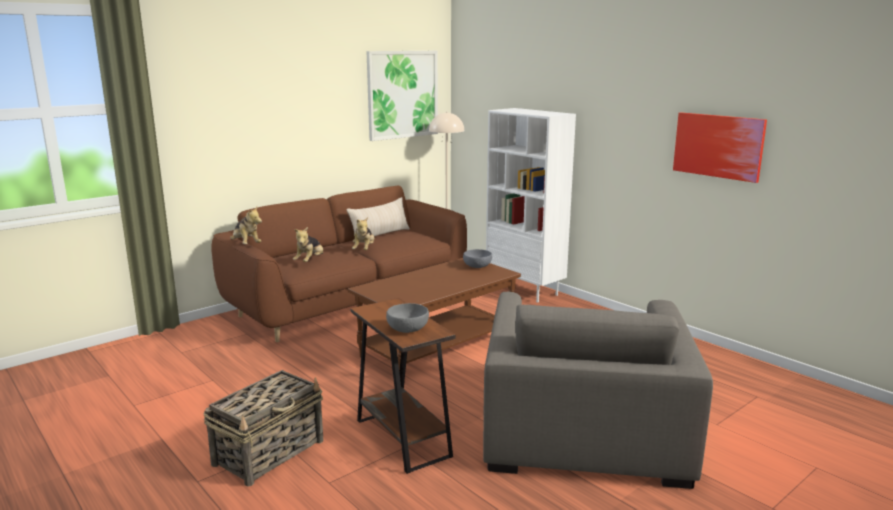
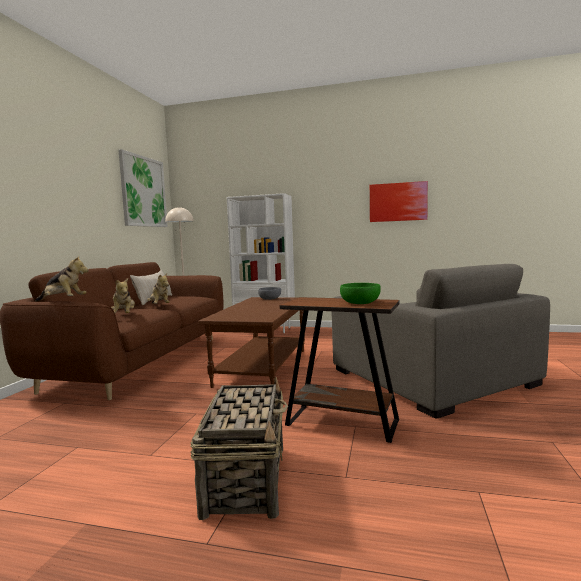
camera: 35 degrees left, 10 degrees down
(408, 328) = (360, 303): grey bowl -> green bowl

